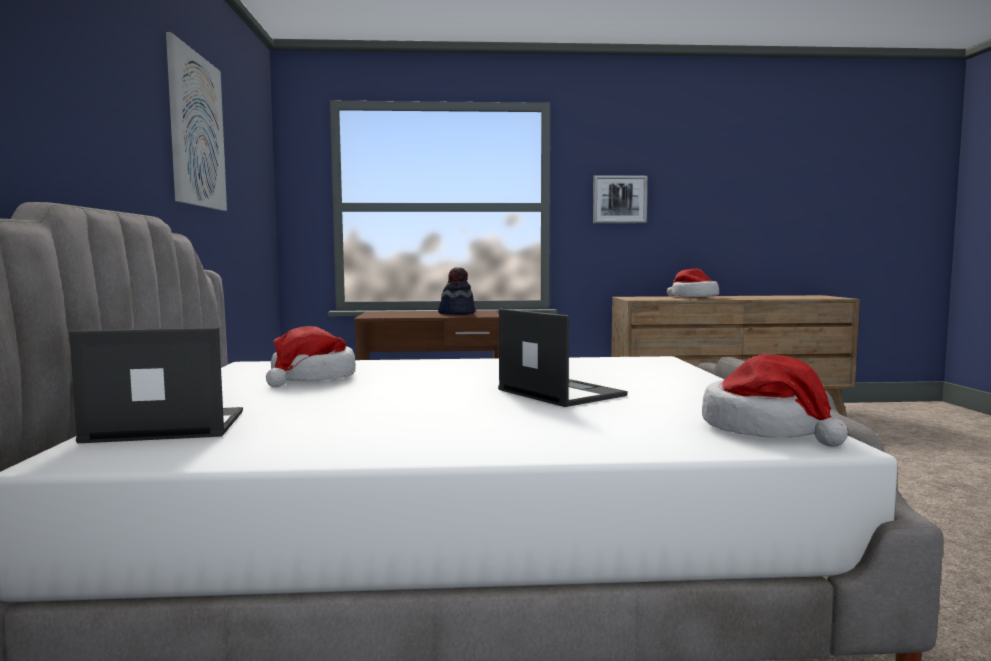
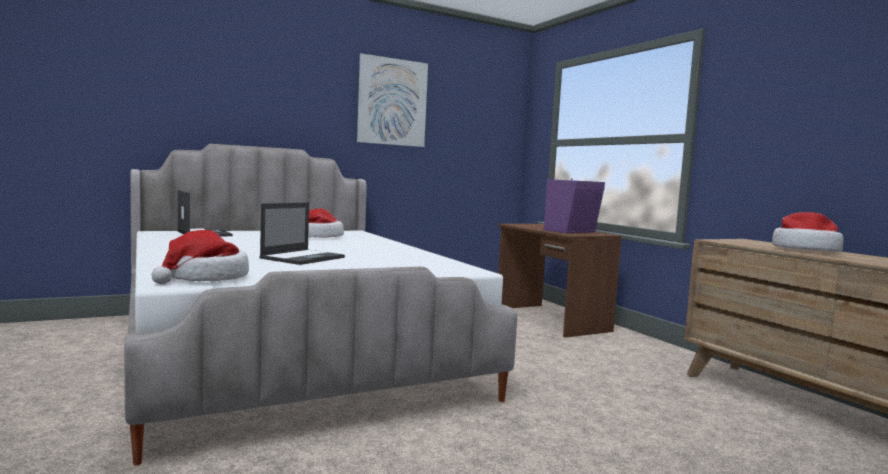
camera: 65 degrees right, 0 degrees up
(457, 313) = (572, 231): hat -> purple speaker
(619, 199) = (764, 126): picture -> none

